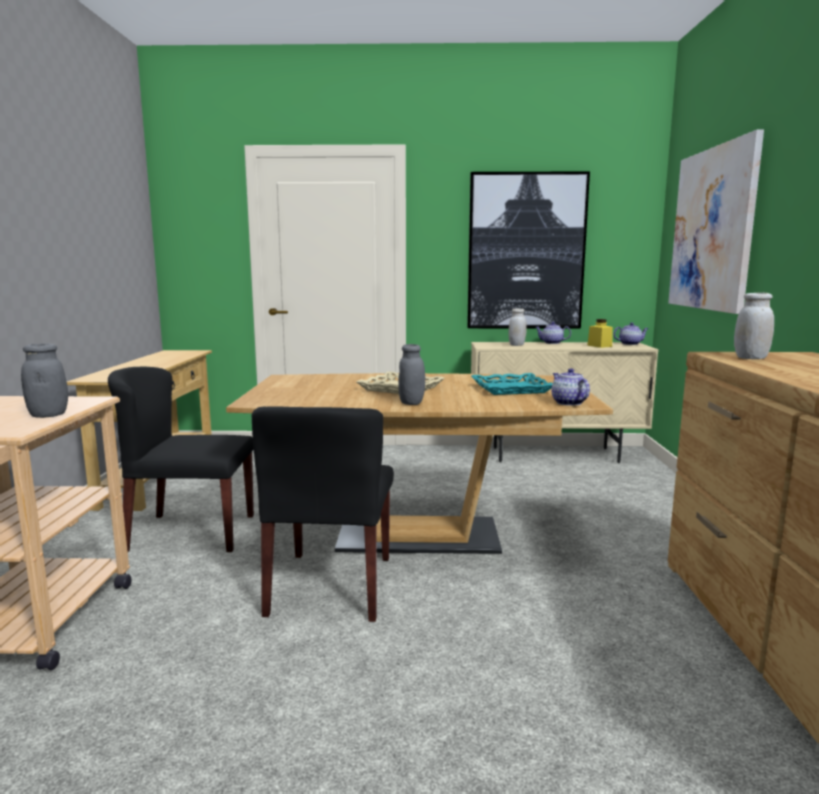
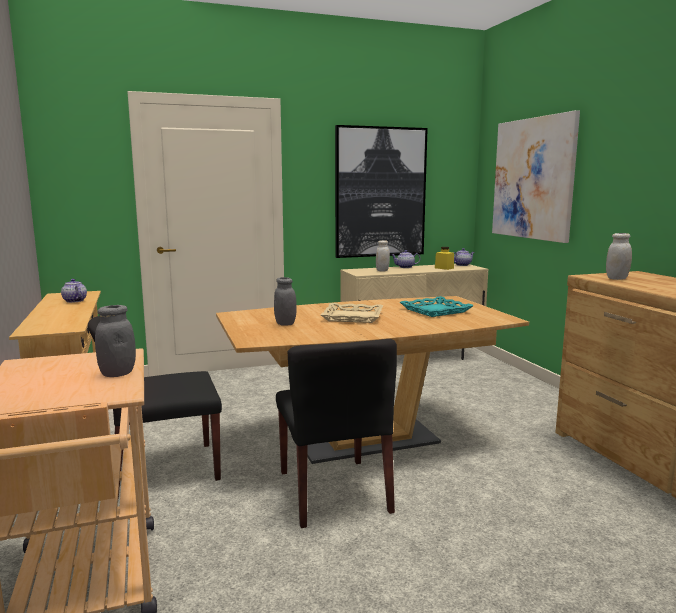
camera: 20 degrees left, 0 degrees up
(411, 403) = (383, 329): grey jar -> grey jar (285, 324)
(568, 403) = (493, 319): teapot -> teapot (74, 301)

